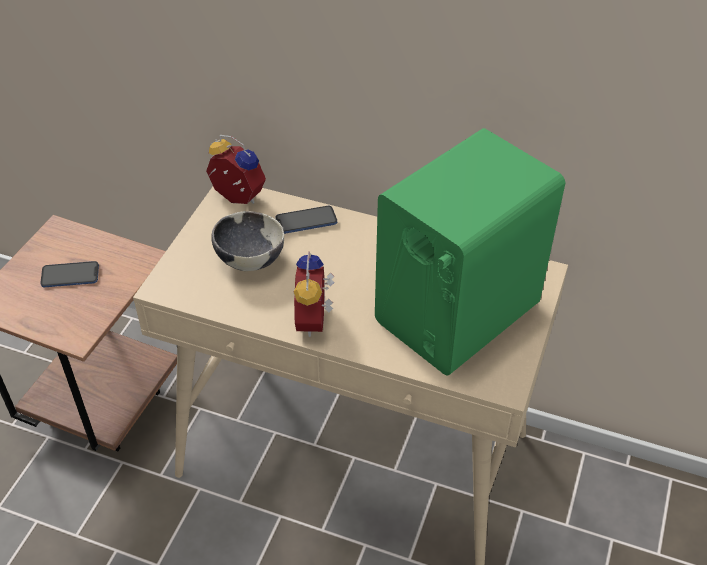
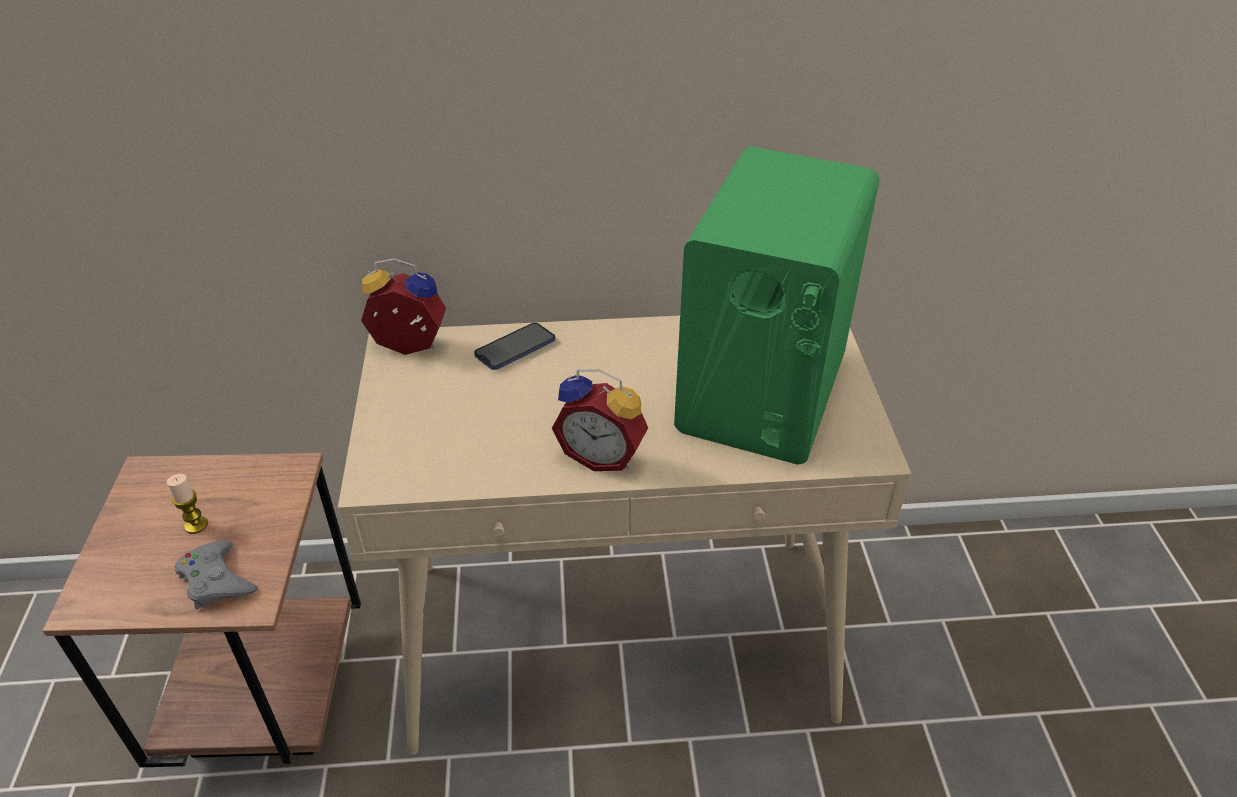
camera: 25 degrees left, 5 degrees down
(64, 317) = (216, 580): none -> grey game controller
(70, 275) = (196, 525): phone -> candle
(249, 260) = (472, 412): bowl -> none
(315, 320) = (603, 455): alarm clock -> alarm clock turned 45 degrees counterclockwise

